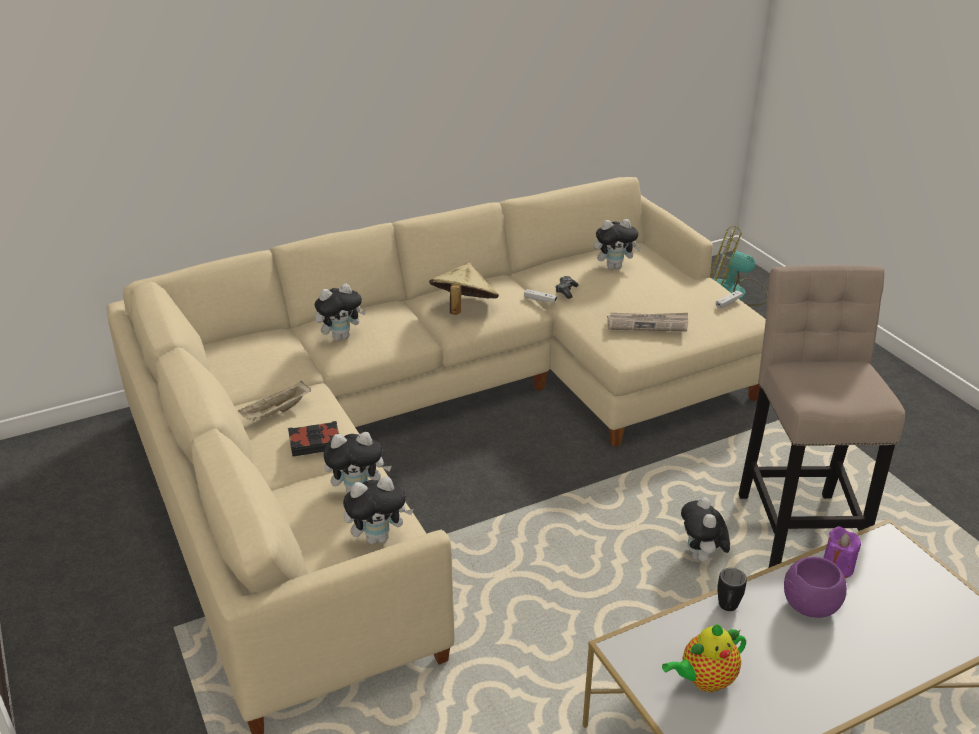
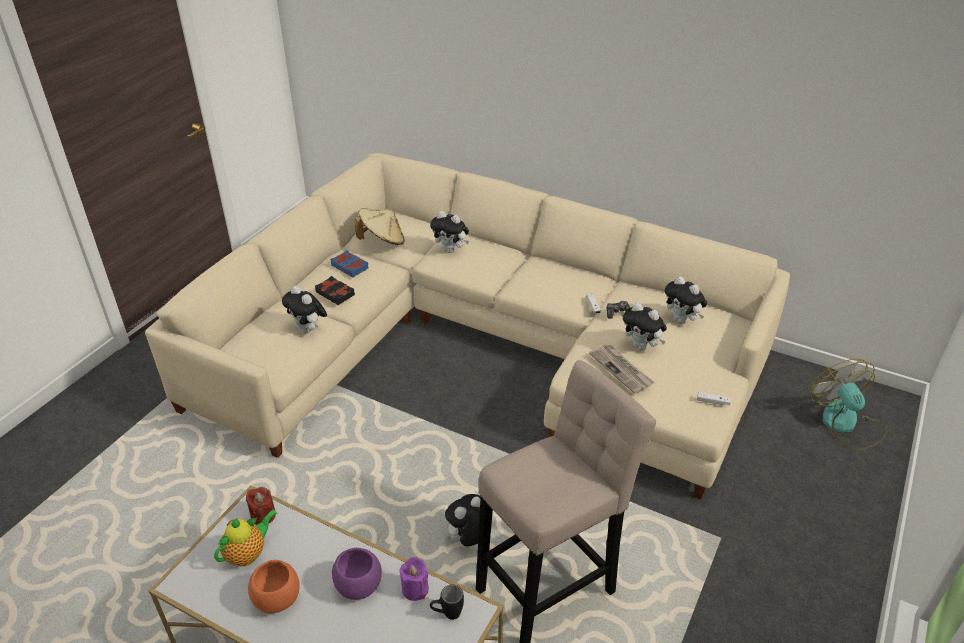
camera: 55 degrees right, 5 degrees up
(277, 412) = (350, 266): beige tray -> blue book
(378, 537) = (272, 357): plush toy -> plush toy (642, 346)
(463, 308) = (538, 280): beige hat -> beige hat (382, 241)
(650, 646) = (263, 515): none -> red candle
(704, 680) = (248, 553): teapot -> teapot turned 105 degrees clockwise
(727, 609) = (324, 541): black mug -> black mug (447, 614)
(792, 678) = (276, 600): none -> orange bowl

